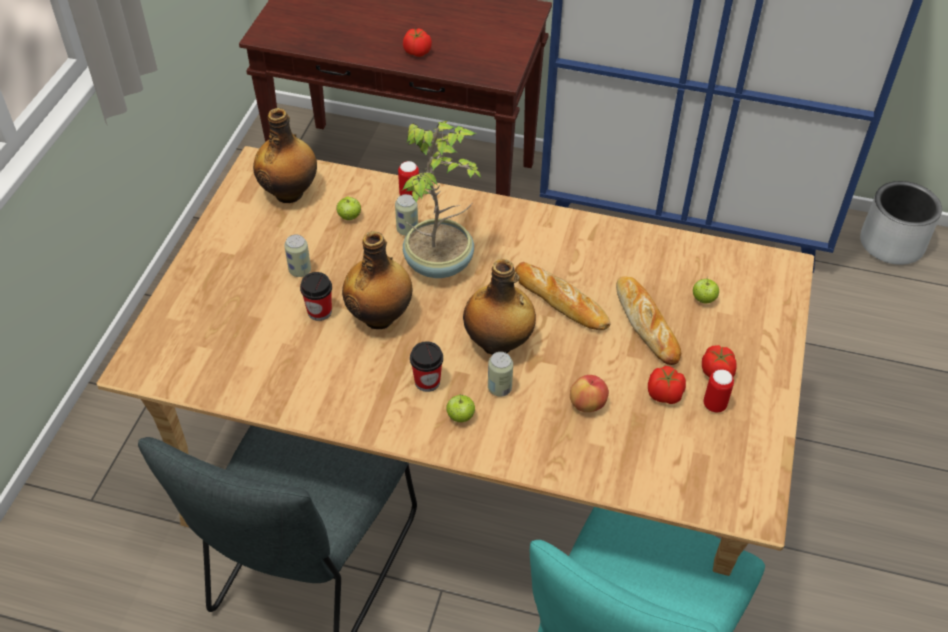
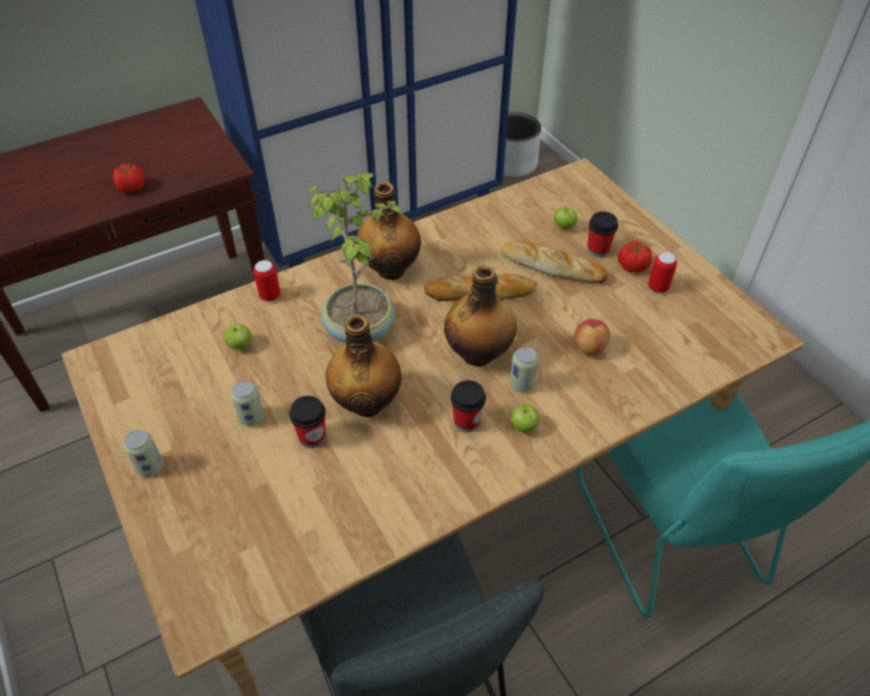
camera: 45 degrees left, 0 degrees up
(290, 192) = (159, 362): bottle -> bottle (390, 268)
(407, 230) = (302, 322): can -> can (150, 467)
(665, 395) = (624, 304): tomato -> none
(706, 338) = (598, 250): none -> cup

